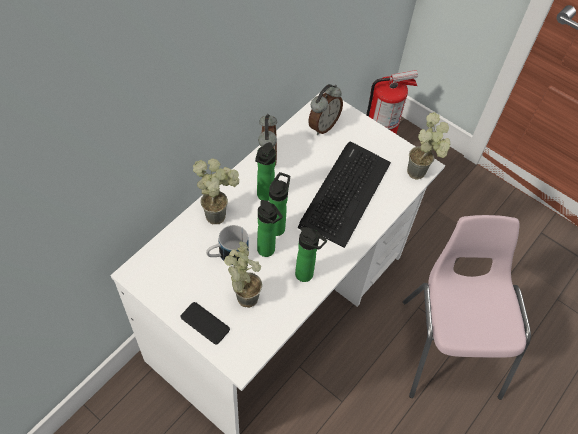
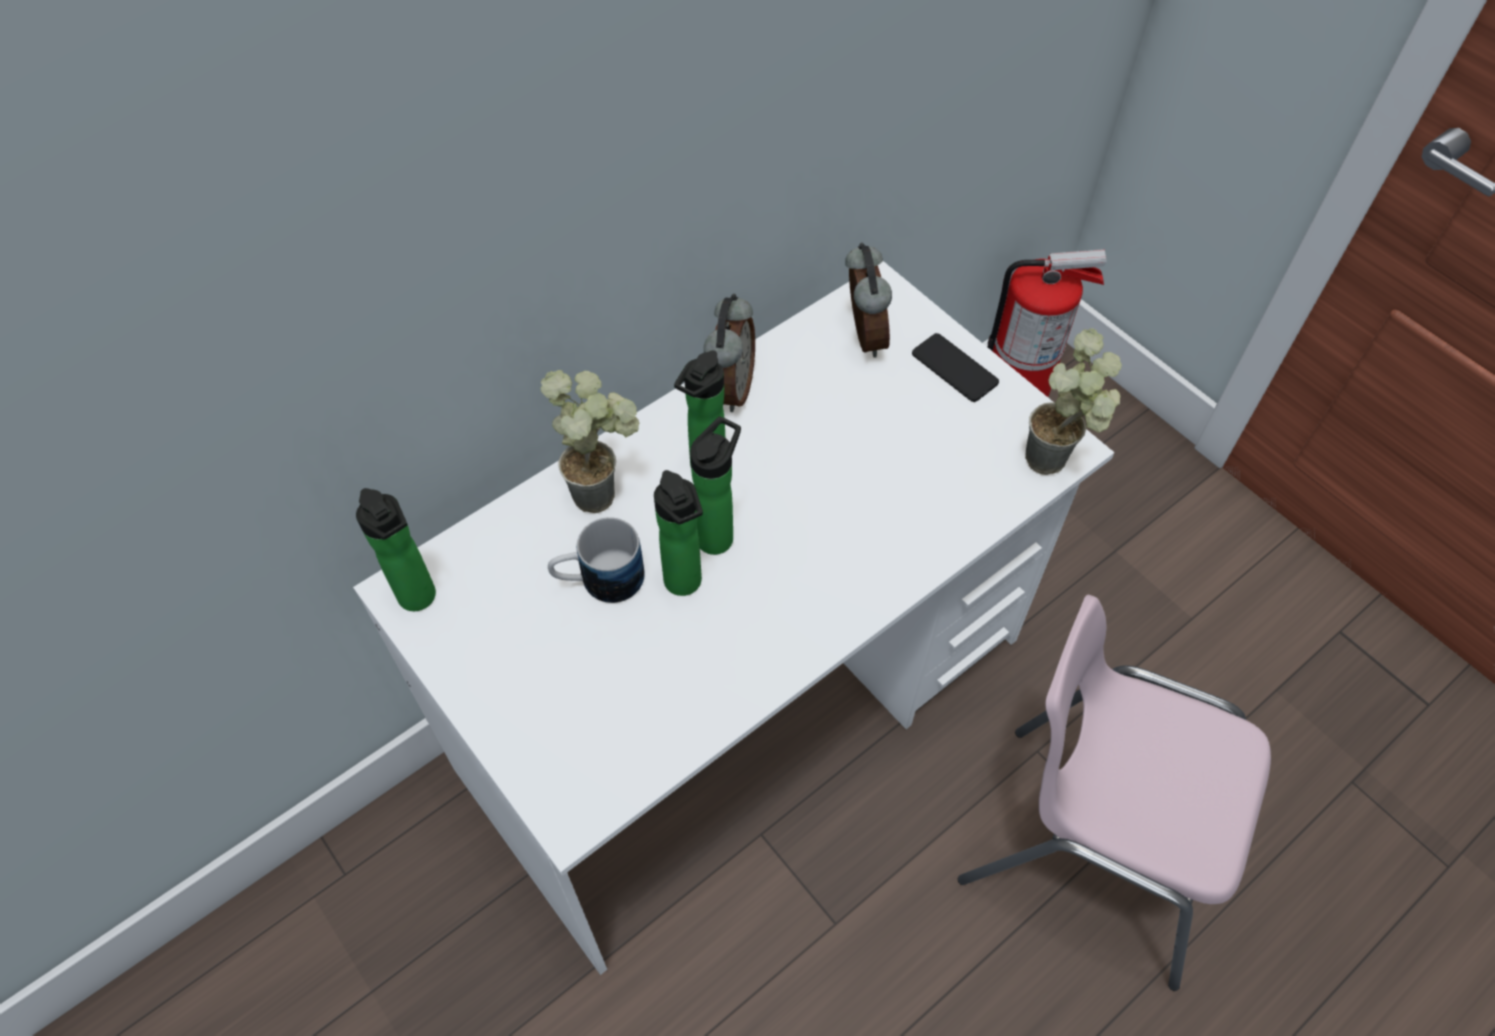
camera: 15 degrees right, 0 degrees up
(205, 323) = (518, 717): phone -> phone (954, 368)
(243, 294) = (612, 667): potted plant -> none
(306, 276) = (755, 649): bottle -> bottle (420, 599)
(322, 126) = (862, 337): alarm clock -> alarm clock turned 60 degrees counterclockwise
(345, 193) = (878, 484): keyboard -> none
(449, 346) = (1089, 846): pink chair -> pink chair turned 75 degrees counterclockwise

